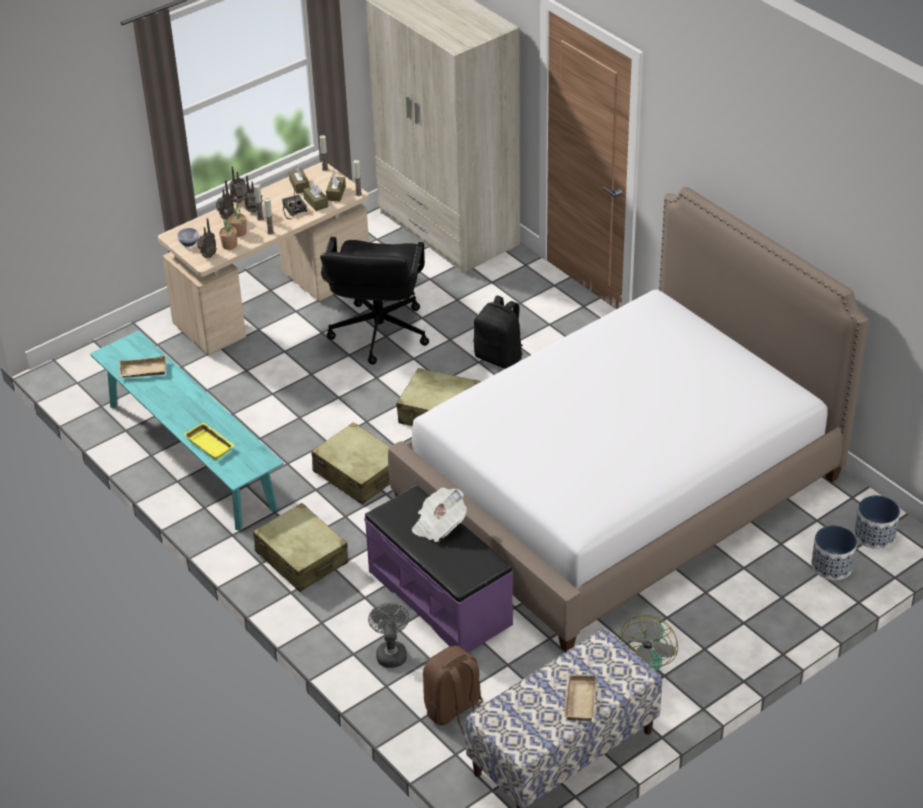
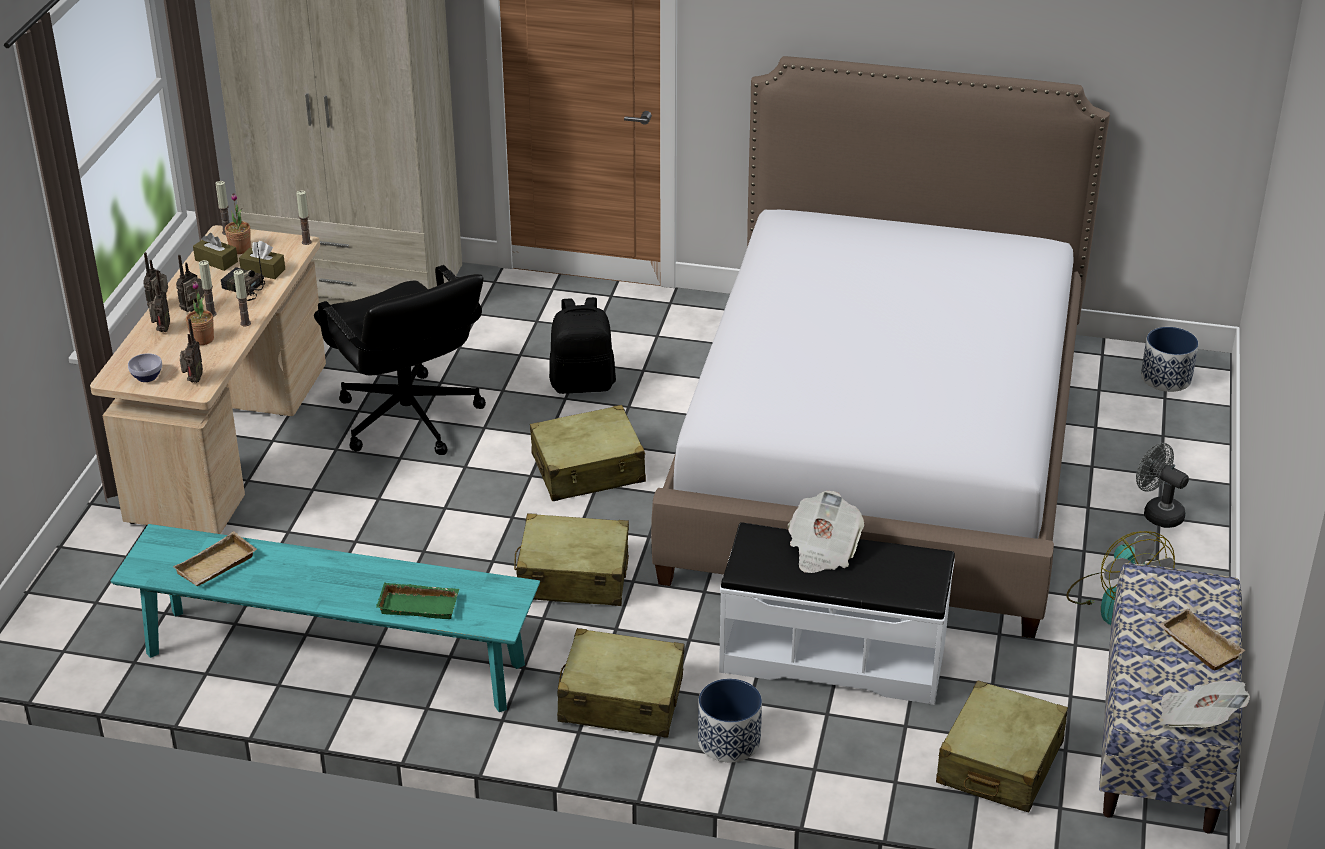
camera: 40 degrees left, 5 degrees down
(211, 444) = (420, 604): yellow tray -> green tray
(229, 245) = (208, 358): potted plant -> potted plant (240, 249)
(336, 193) = (276, 252): brown tissue box -> none
(391, 652) = (854, 743): grey fan -> grey fan (1157, 513)
(440, 597) = (833, 655): purple bench -> white bench
(454, 710) = (999, 763): brown backpack -> beige suitcase
(519, 740) = (1197, 720): none -> newspaper
(832, 566) = (1166, 424): planter -> planter (729, 741)

